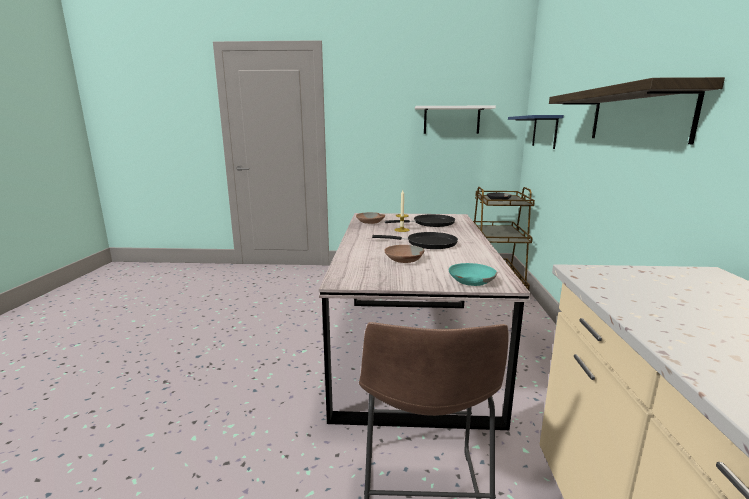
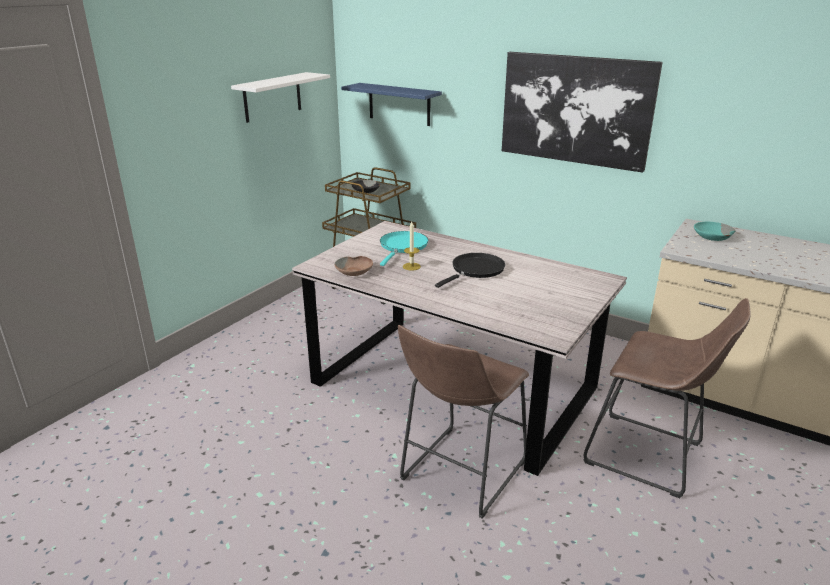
camera: 60 degrees left, 10 degrees up
(302, 382) = (459, 474): none -> brown stool
(403, 259) = (515, 294): brown bowl -> none
(430, 223) = (402, 247): black frying pan -> turquoise frying pan
(470, 280) = (590, 286): turquoise bowl -> turquoise bowl (712, 237)
(637, 115) = (575, 110): shelf -> picture

